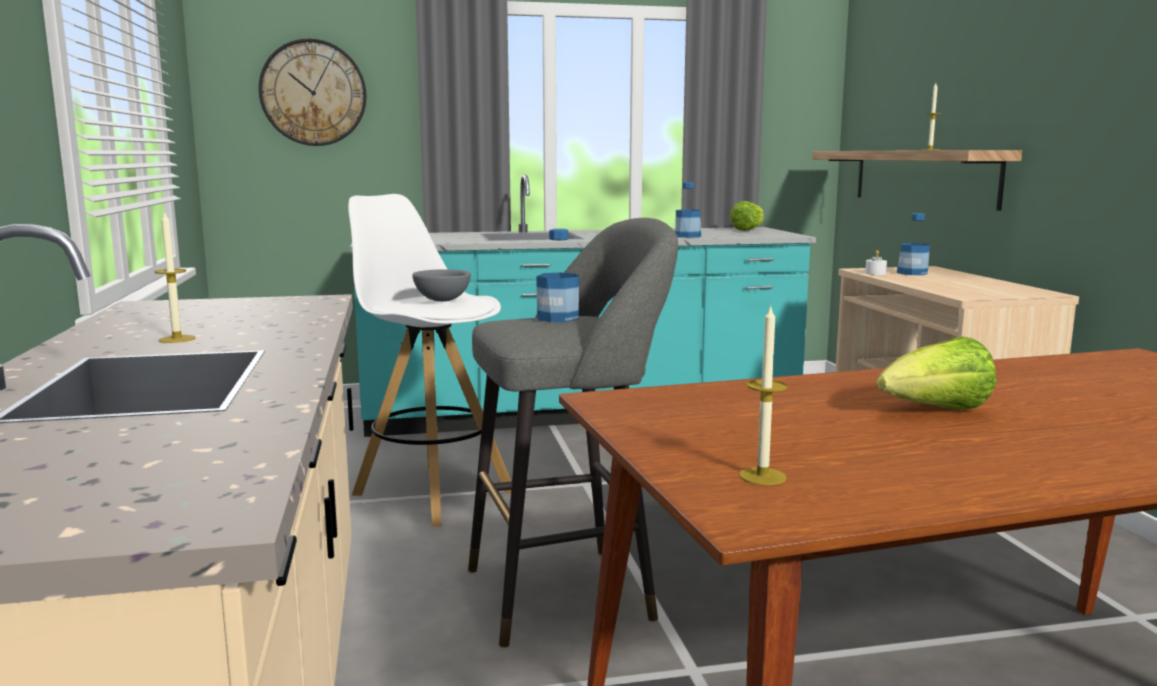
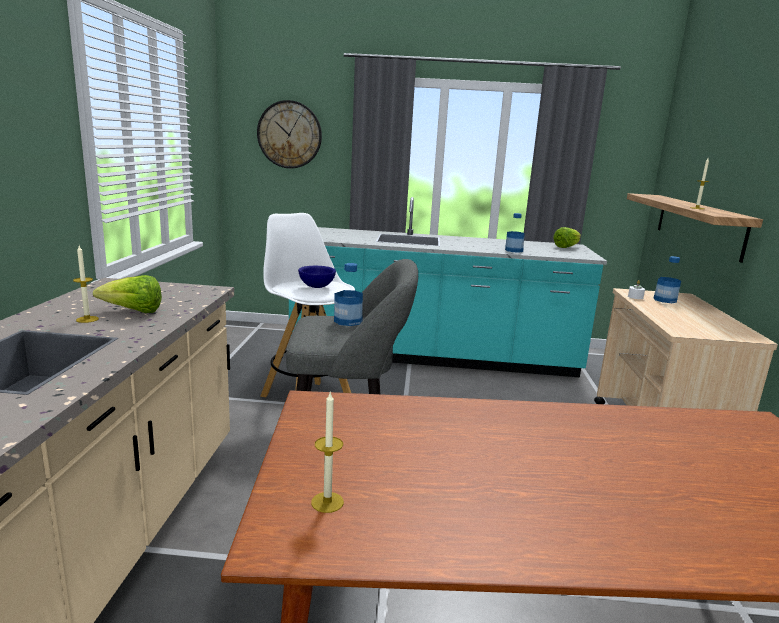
camera: 15 degrees right, 5 degrees up
(441, 300) = (316, 287): grey bowl -> blue bowl
(935, 411) = (523, 457): lettuce -> lettuce (134, 312)

